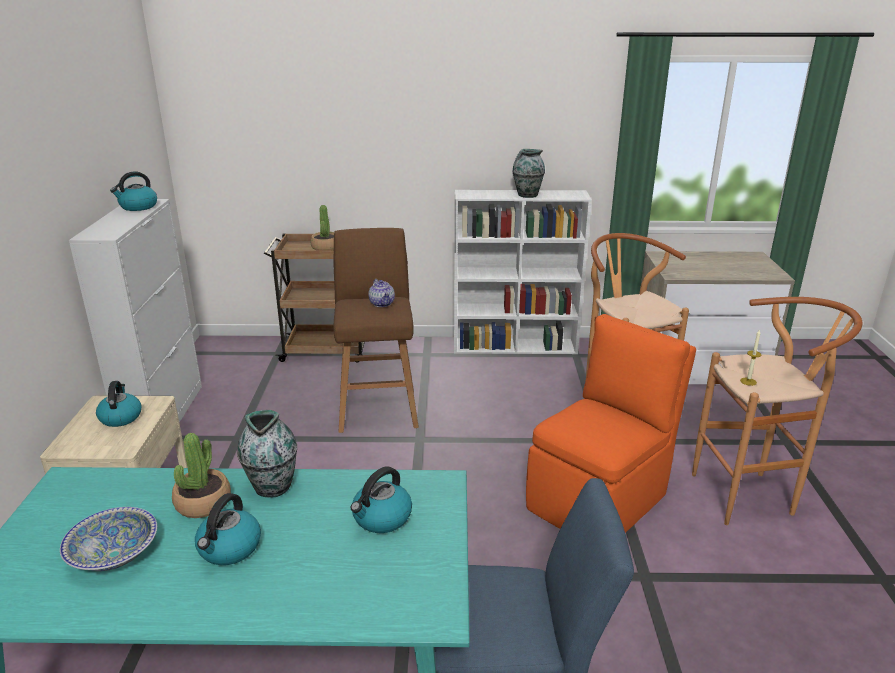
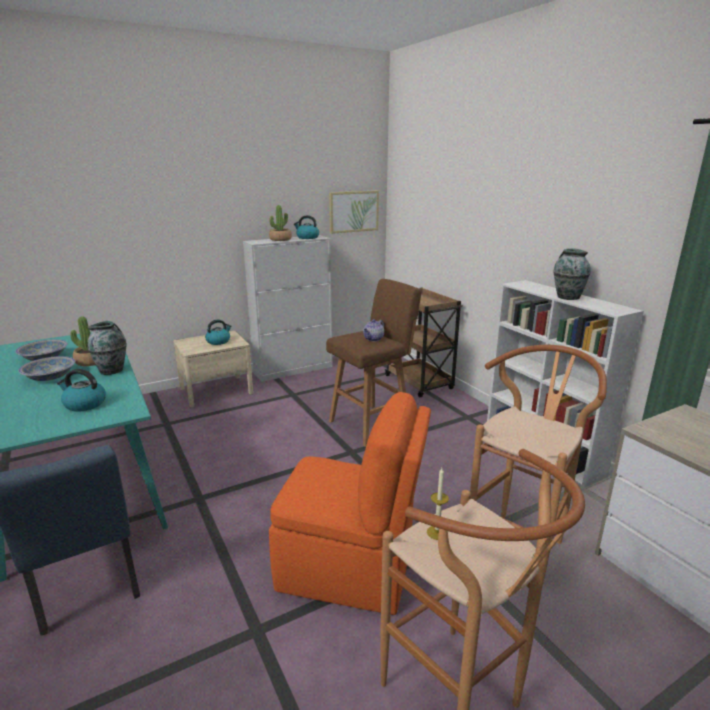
camera: 60 degrees right, 5 degrees down
(145, 151) = (353, 211): none -> picture
(229, 548) = (50, 377): kettle -> bowl
(325, 247) = (428, 302): potted plant -> potted plant (280, 239)

